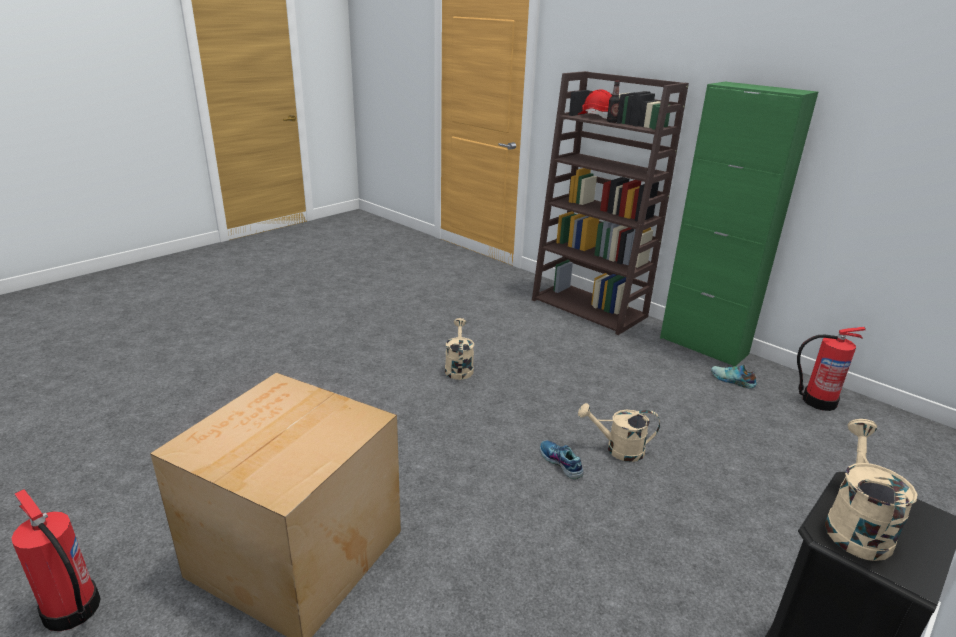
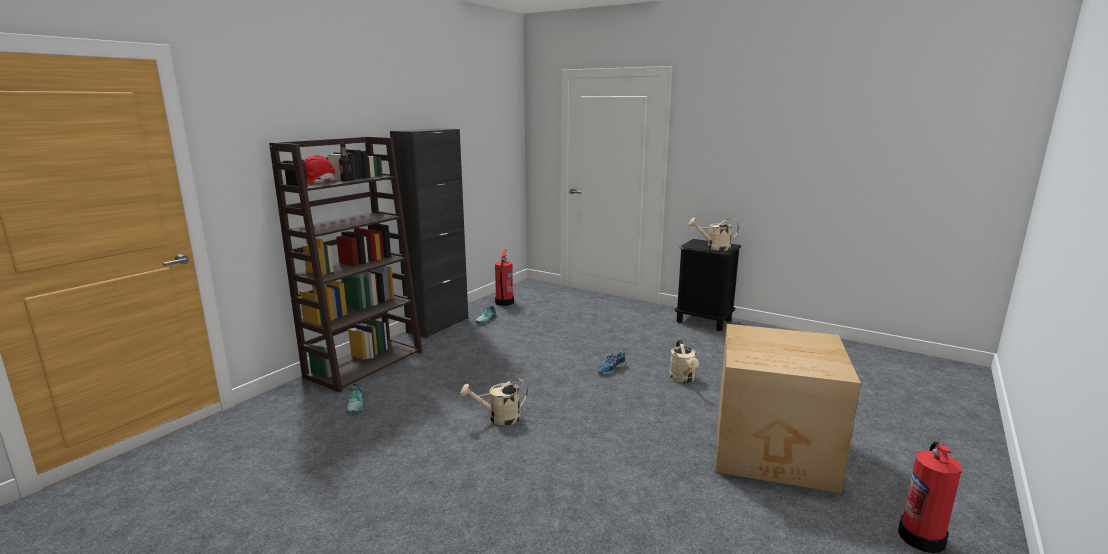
camera: 100 degrees left, 10 degrees down
(507, 307) = (356, 405): none -> shoe
(618, 449) = (585, 352): beige watering can -> beige watering can (683, 379)
(703, 346) = (438, 325): green cabinet -> black cabinet

